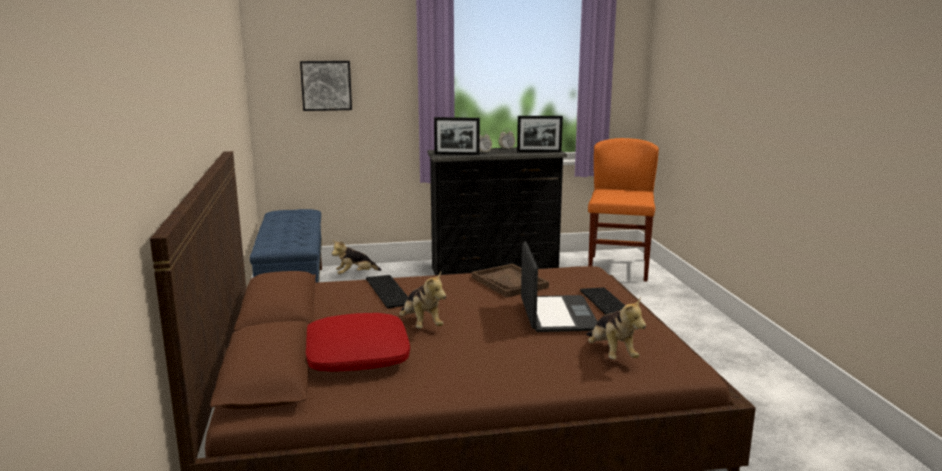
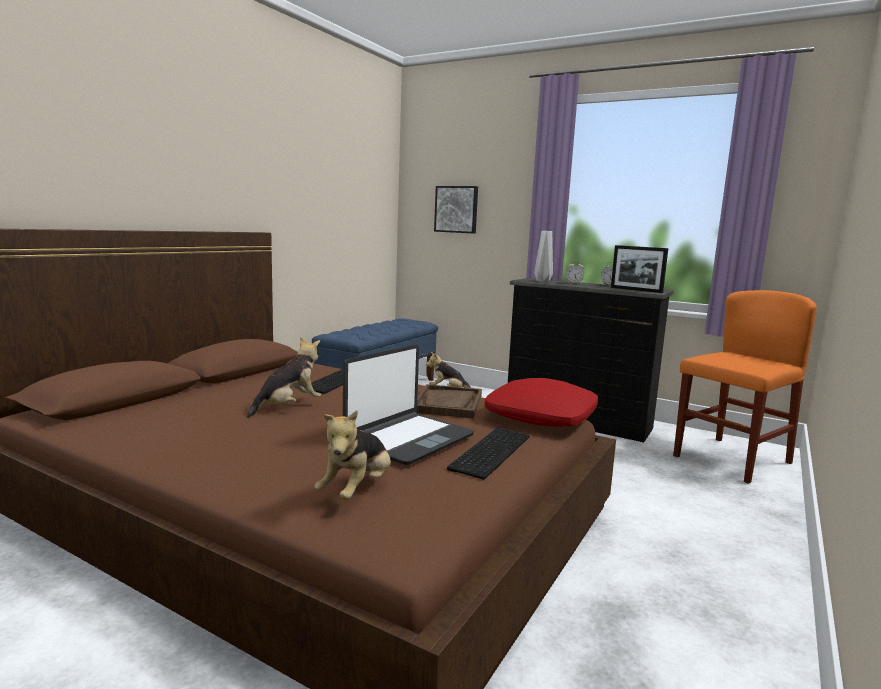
camera: 40 degrees right, 5 degrees down
(356, 356) = (186, 409): red pillow -> red pillow (540, 416)
(421, 325) = (288, 407): plush toy -> plush toy turned 150 degrees counterclockwise
(457, 154) = (542, 281): picture frame -> grey vase

